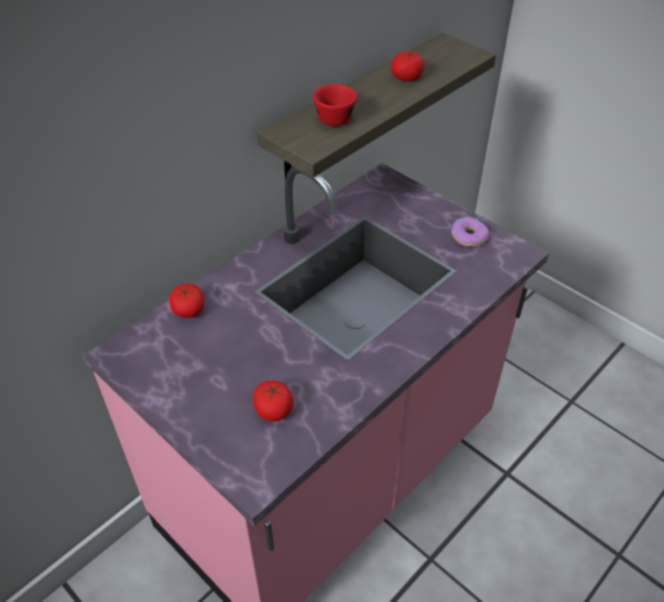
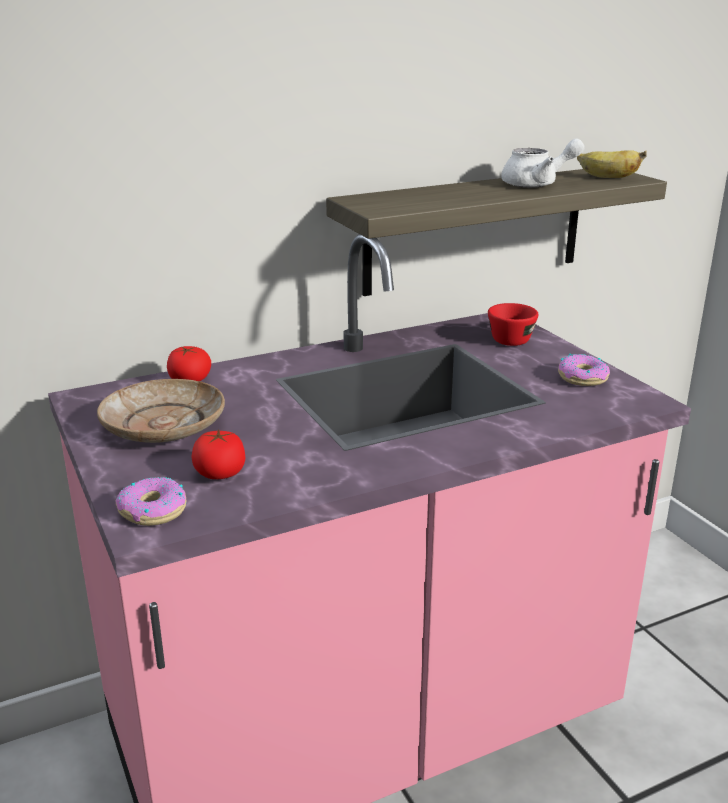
camera: 20 degrees right, 20 degrees down
(201, 370) = (163, 426): none -> beige plate
(250, 464) = (153, 510): none -> donut
(335, 116) = (425, 196): red cup -> red cup (512, 338)
(407, 77) = (537, 184): tomato -> white teapot
(452, 56) = (607, 177): none -> banana

